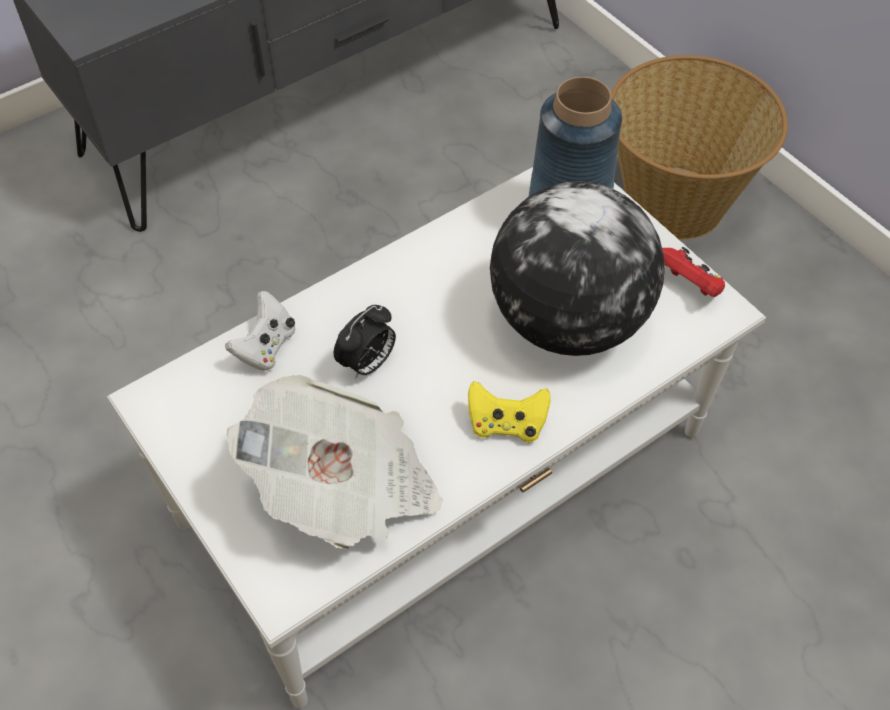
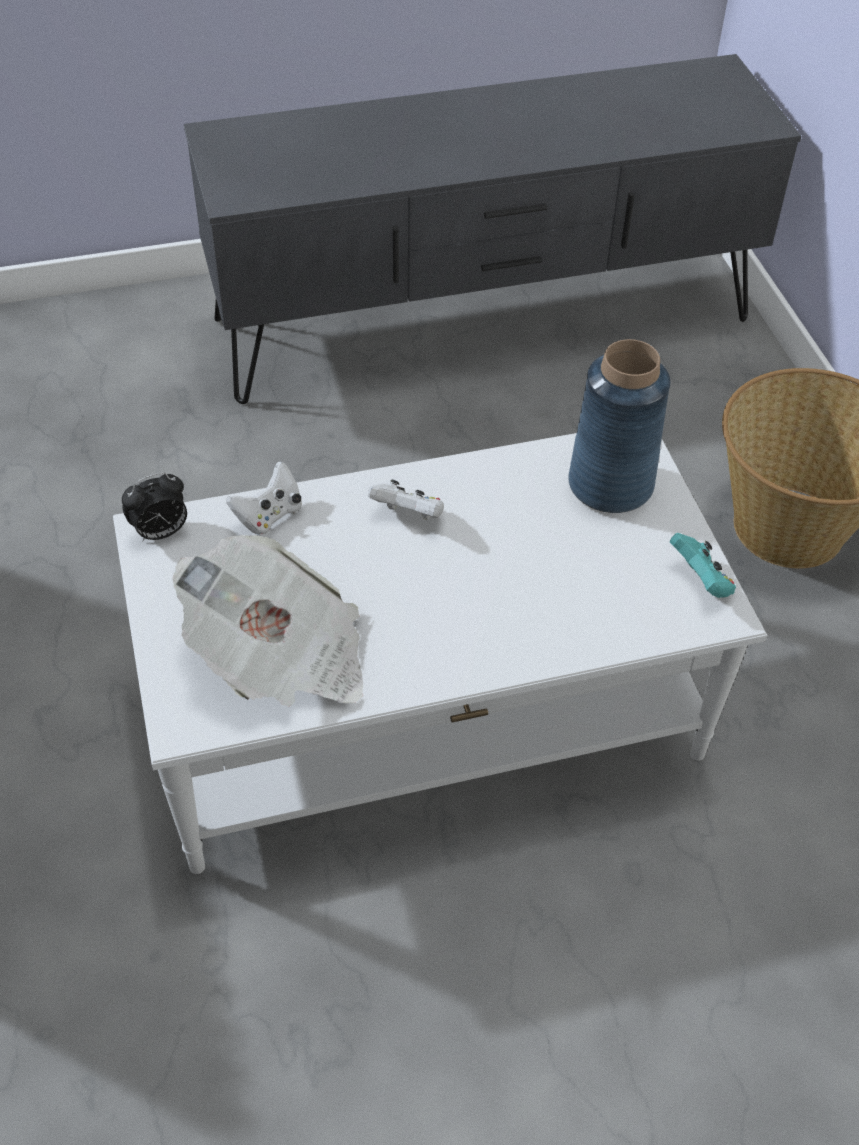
camera: 20 degrees right, 5 degrees down
(367, 364) = (353, 558): alarm clock -> alarm clock (160, 533)
(399, 304) = (409, 515): none -> white game controller
(506, 424) = (455, 650): yellow game controller -> none
(567, 321) = (562, 577): globe -> none
(688, 285) = (701, 581): red game controller -> turquoise game controller

